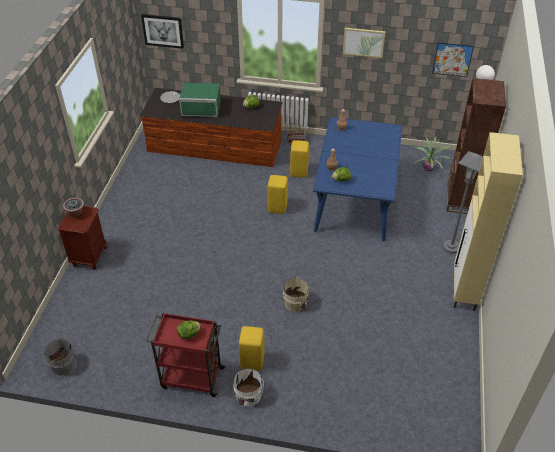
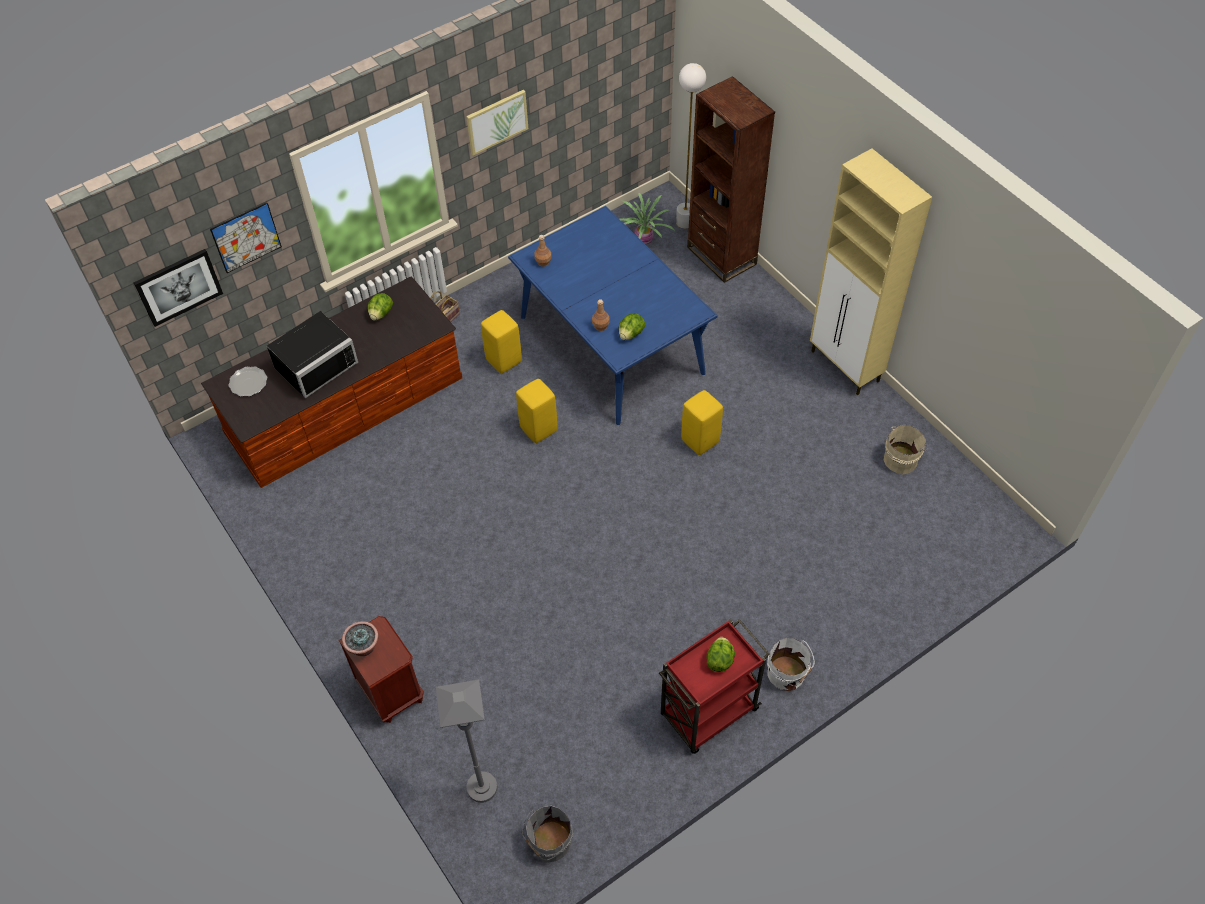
camera: 45 degrees left, 10 degrees up
(202, 107) = (314, 363): green microwave -> black microwave
(252, 362) = (745, 636): yellow stool -> yellow stool (700, 441)
(296, 303) = (706, 527): beige bucket -> beige bucket (901, 459)
(451, 247) = (778, 325): grey floor lamp -> grey floor lamp (482, 787)
(452, 59) = (617, 77): picture -> picture (246, 237)

